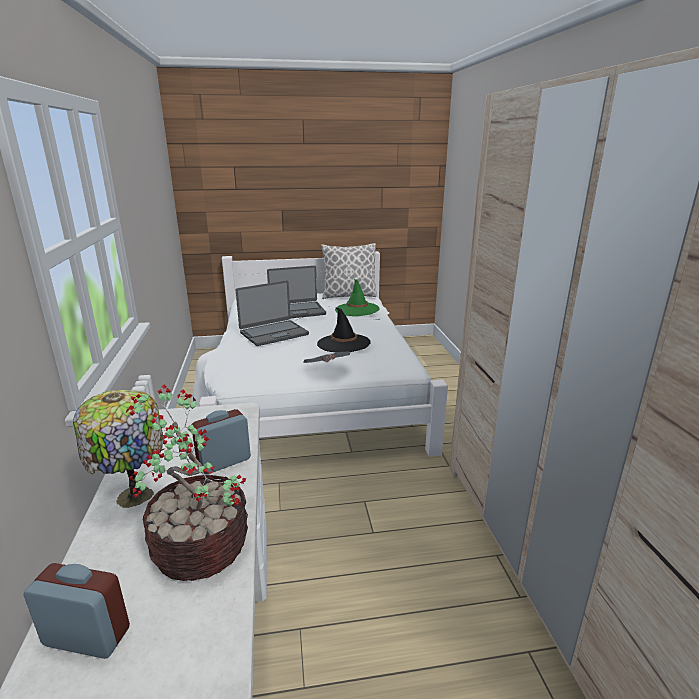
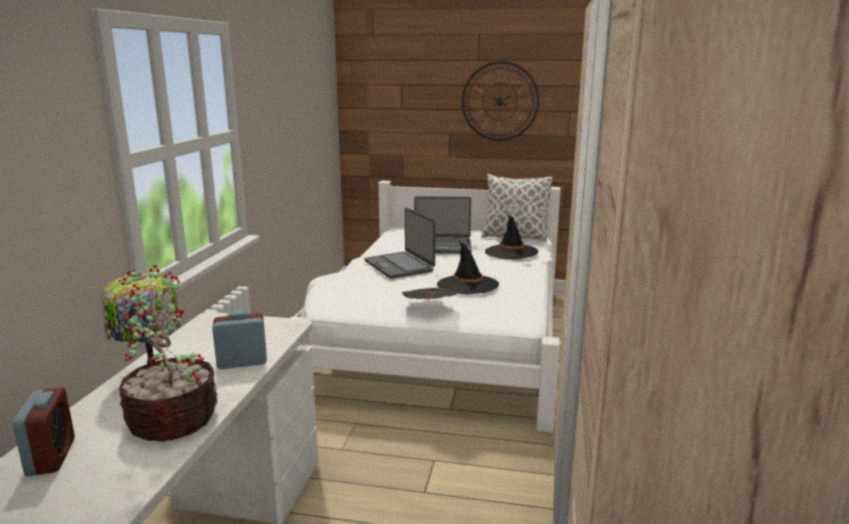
camera: 20 degrees right, 5 degrees down
(87, 637) = (51, 457): alarm clock -> alarm clock turned 45 degrees clockwise
(273, 333) = (399, 266): laptop -> laptop turned 75 degrees clockwise
(324, 180) = (500, 101): none -> wall clock
(357, 309) = (511, 252): green hat -> black hat

